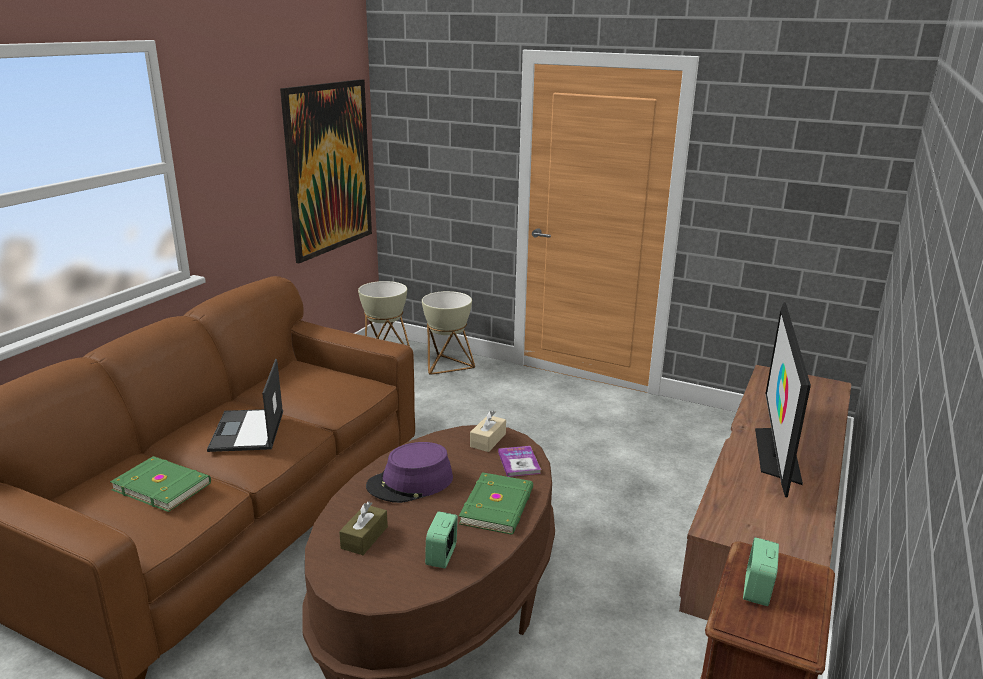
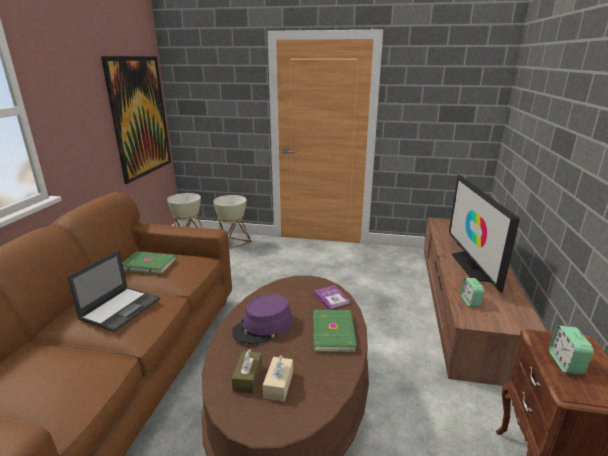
camera: 15 degrees left, 0 degrees up
(162, 485) = (59, 367): green book -> green book (149, 264)
(247, 431) = (121, 308): laptop -> laptop turned 135 degrees counterclockwise
(442, 556) = (314, 380): alarm clock -> alarm clock (470, 301)
(488, 440) = (302, 286): beige tissue box -> beige tissue box (278, 384)

